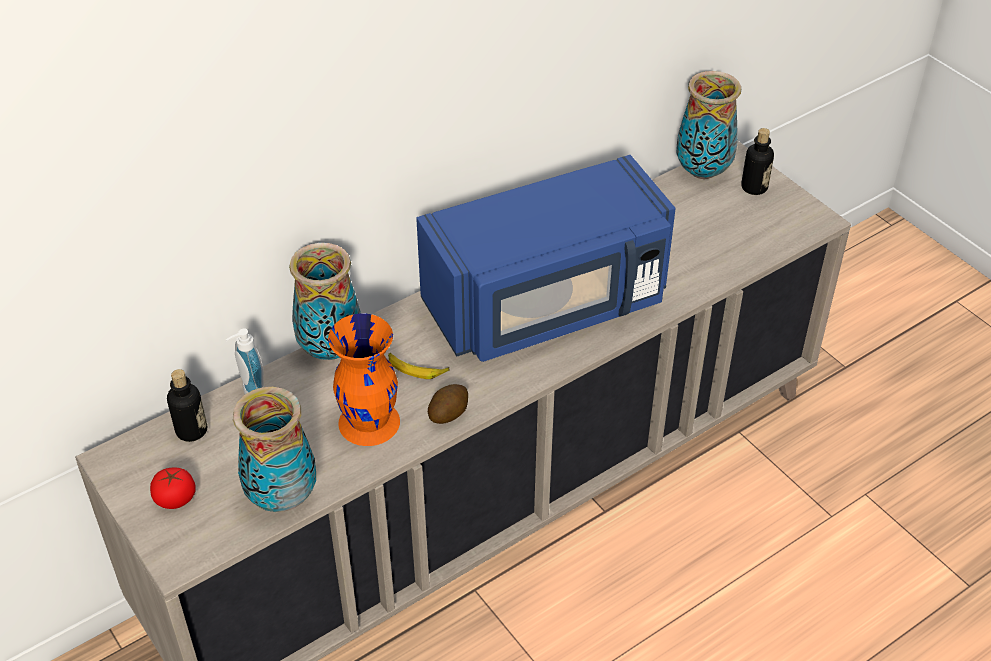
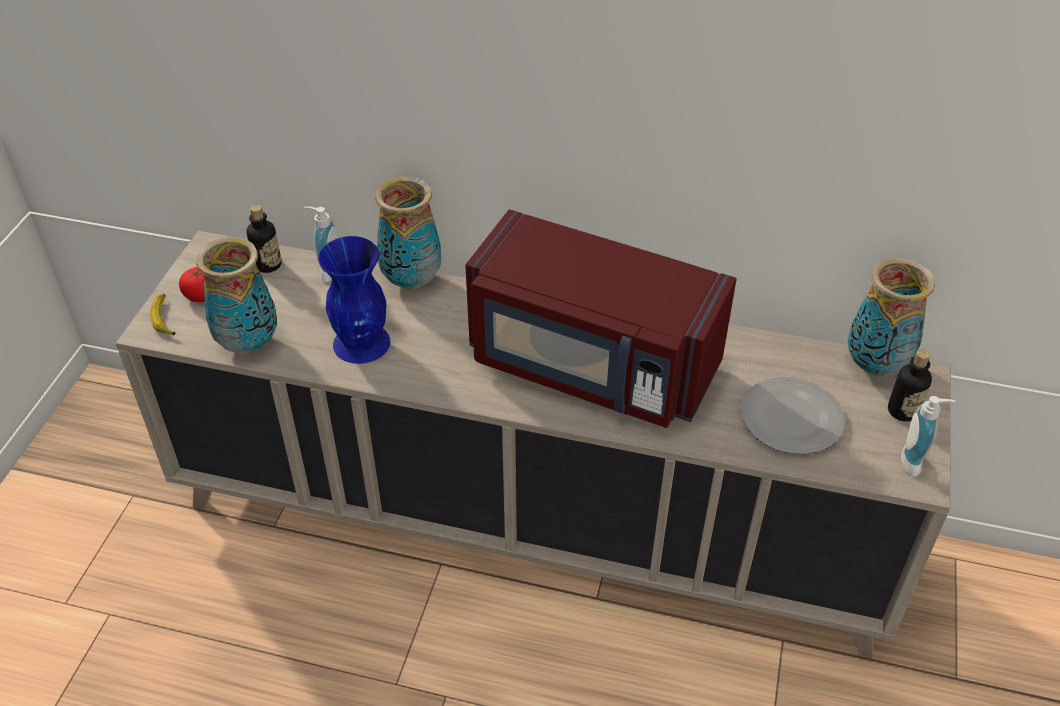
camera: 50 degrees right, 0 degrees up
(370, 422) = (362, 343): orange vase -> blue vase
(416, 369) = (440, 335): banana -> banana (164, 318)
(448, 413) = (414, 378): potato -> none
(548, 305) = (591, 365): blue microwave -> red microwave
(707, 241) = (790, 419): none -> plate
(801, 212) = (915, 462): none -> soap dispenser

